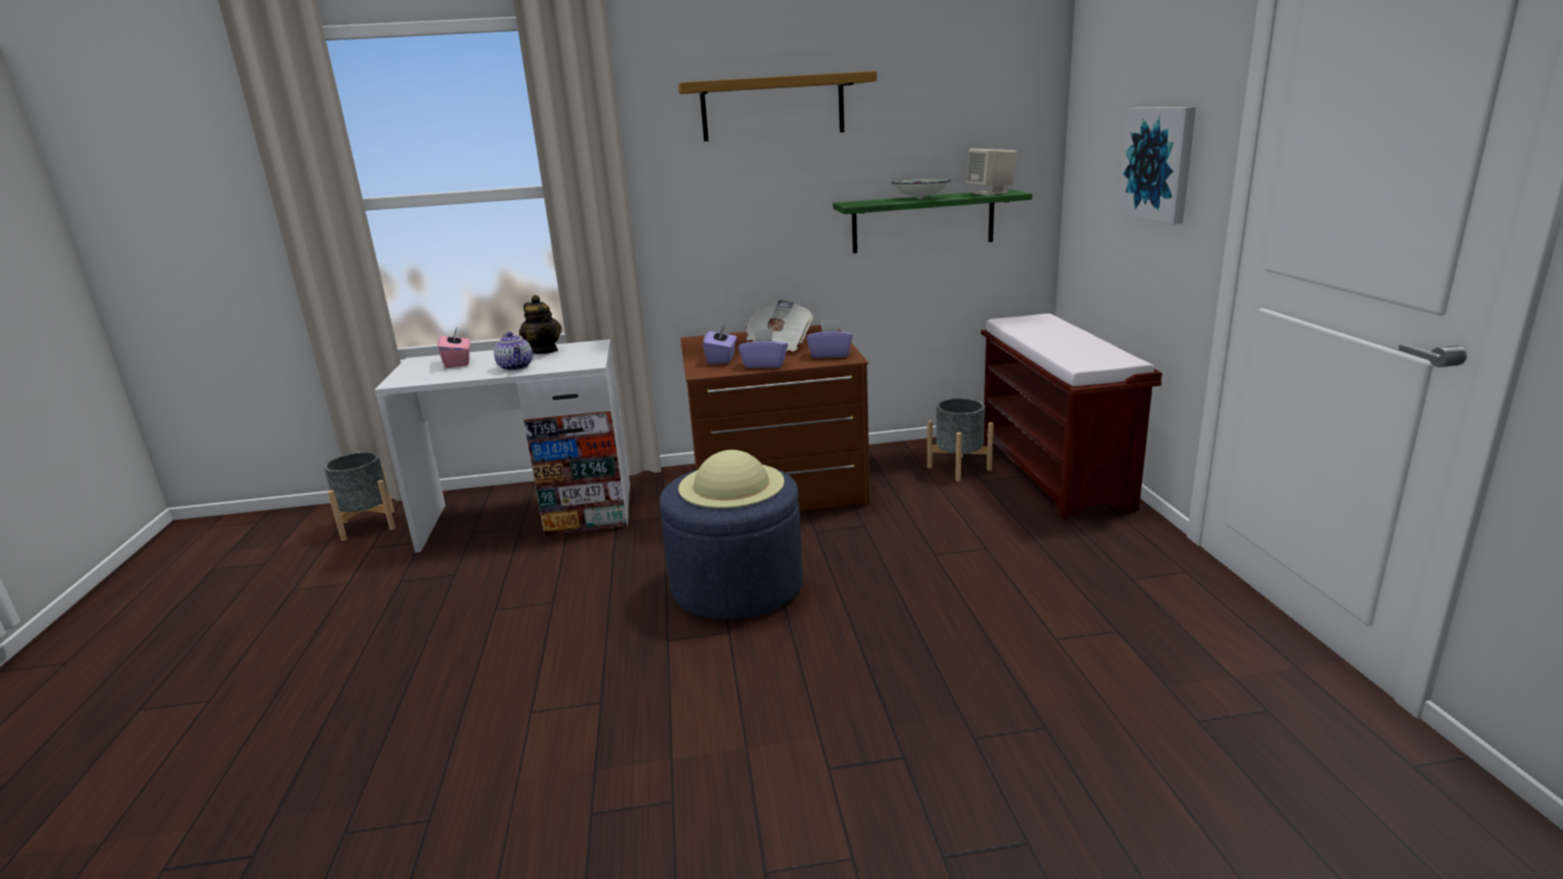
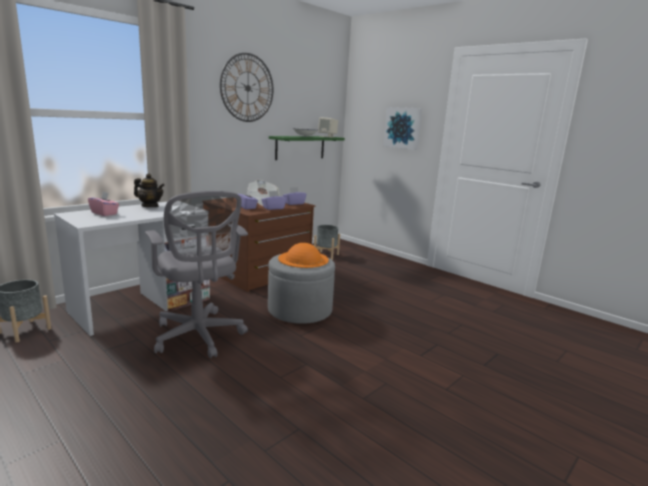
camera: 40 degrees left, 5 degrees down
(516, 367) = (153, 213): teapot -> none
(526, 594) = (199, 337): none -> grey office chair
(731, 484) = (303, 259): beige hat -> orange hat
(737, 586) = (300, 310): blue ottoman -> grey ottoman
(773, 108) = (247, 88): shelf -> wall clock
(1054, 472) = (361, 252): brown bench -> none

